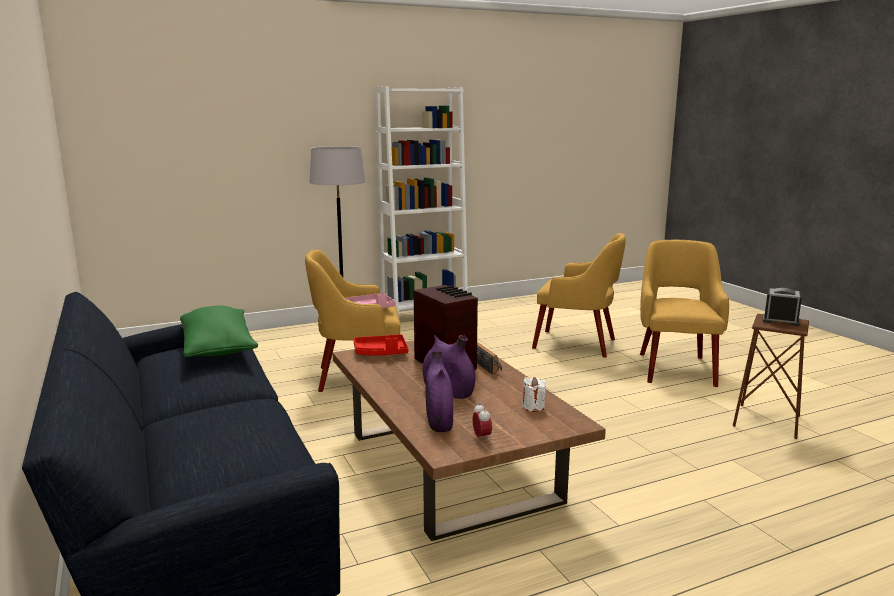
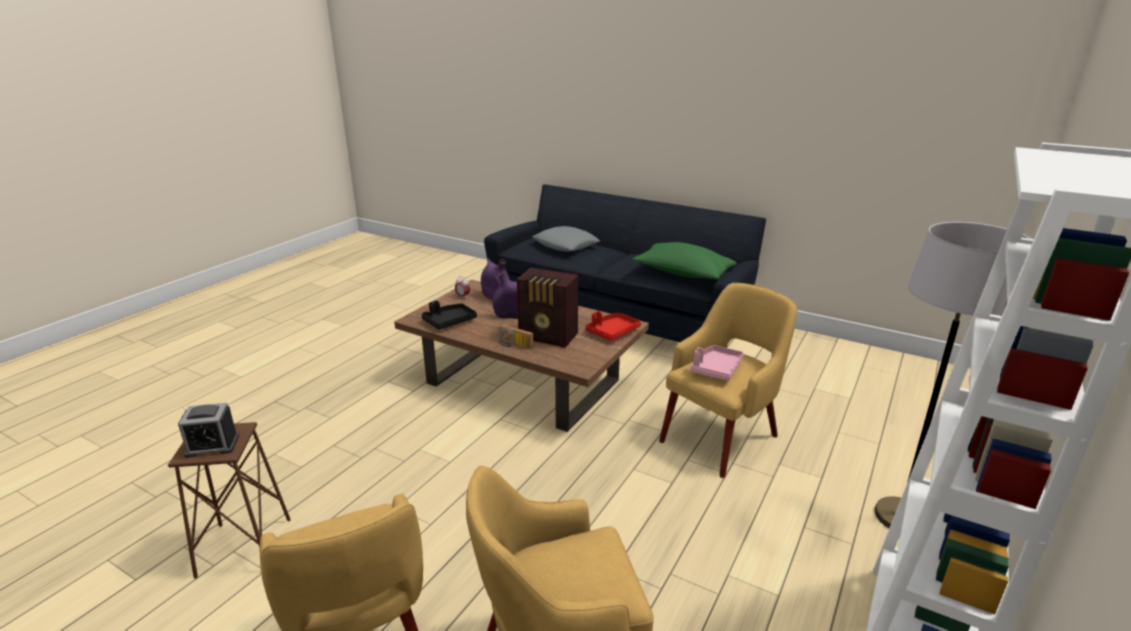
camera: 145 degrees right, 10 degrees up
(226, 432) = (565, 245): none -> grey pillow
(533, 407) = (449, 322): white candle -> black tray

